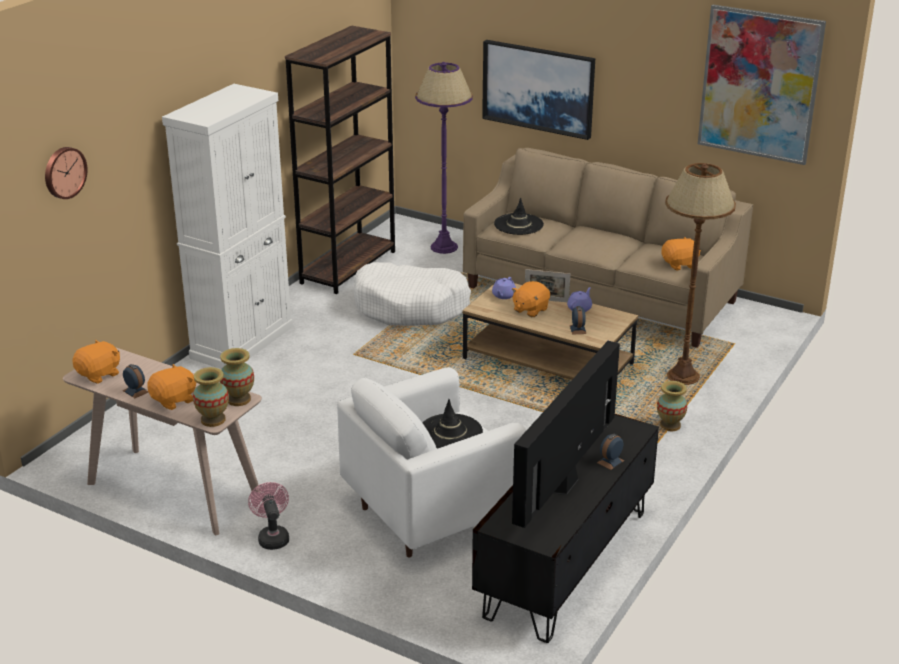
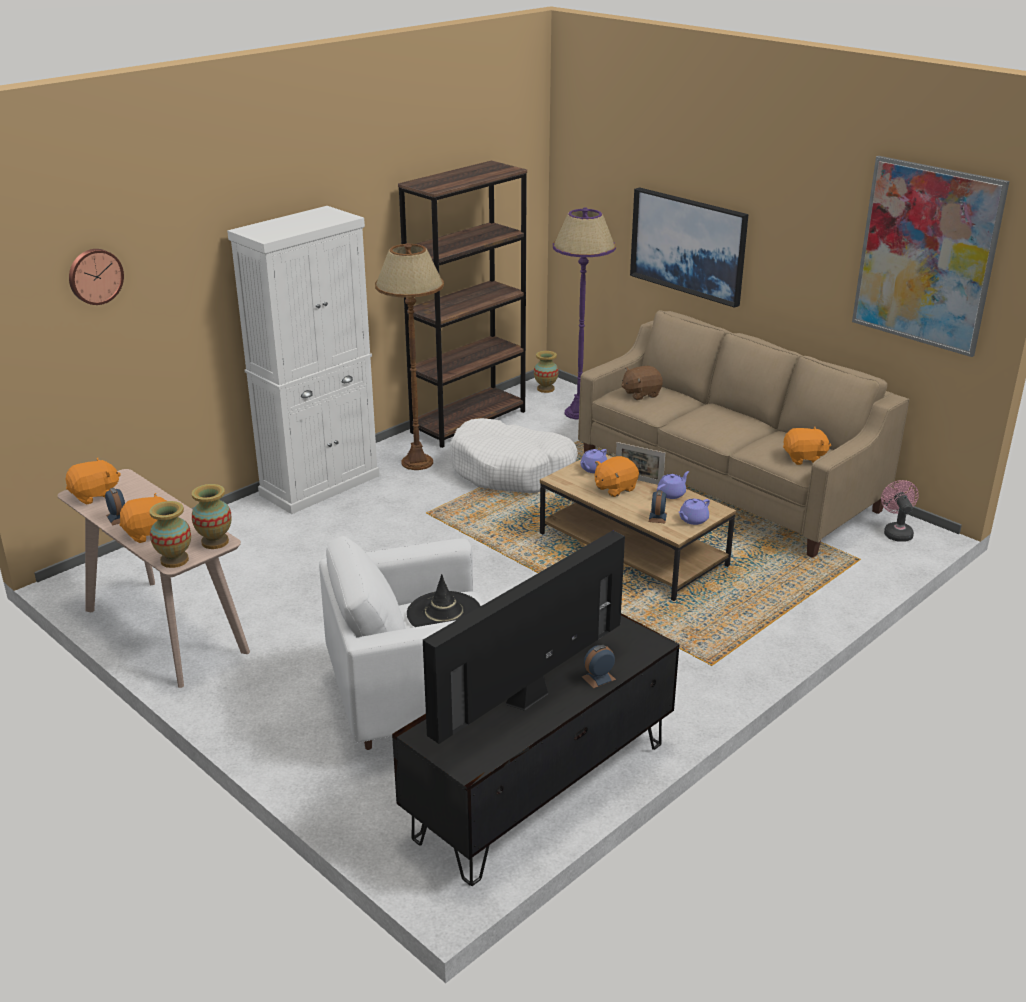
camera: 15 degrees right, 0 degrees up
(272, 537) = (235, 700): pink fan -> pink fan (896, 532)
(518, 224) = (641, 394): black hat -> brown plush toy
(607, 328) = (693, 520): none -> purple teapot
(670, 425) = (740, 644): vase -> vase (545, 389)
(682, 377) = (781, 589): brown floor lamp -> brown floor lamp (417, 462)

